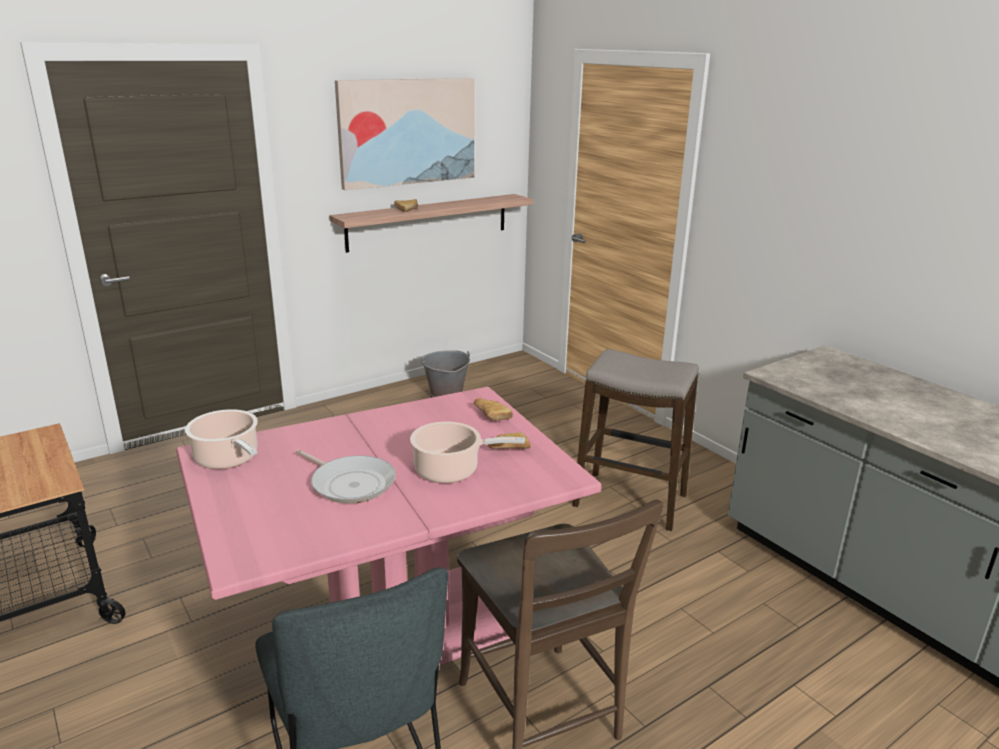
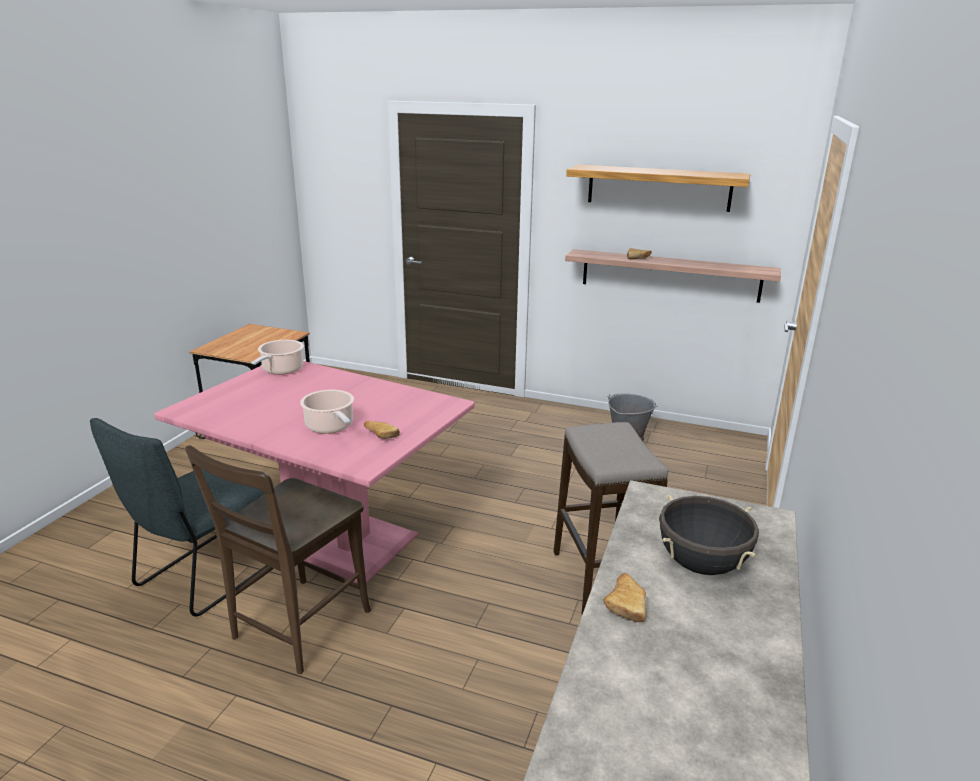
camera: 55 degrees right, 0 degrees up
(350, 483) = (285, 406): frying pan -> none
(407, 132) = (658, 188): picture -> shelf
(490, 415) = (425, 415): bread -> bread (626, 604)
(880, 392) = (701, 565): none -> black cooking pot

